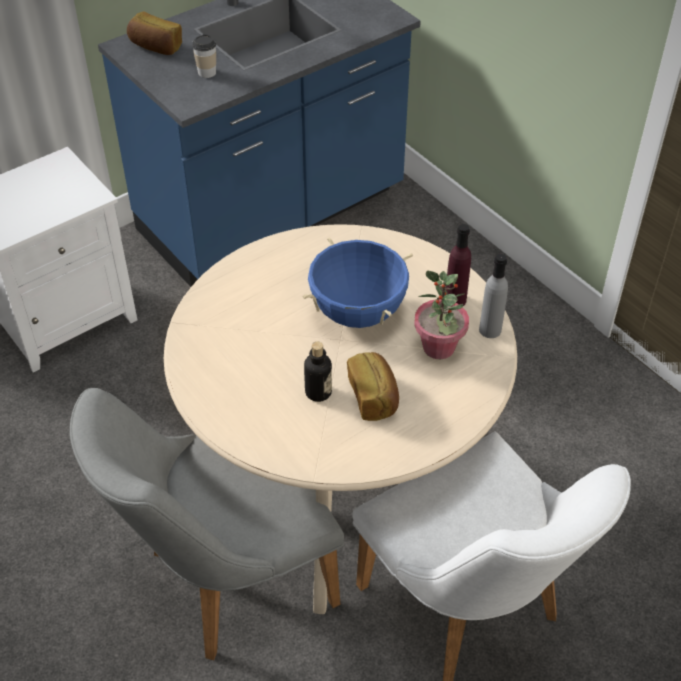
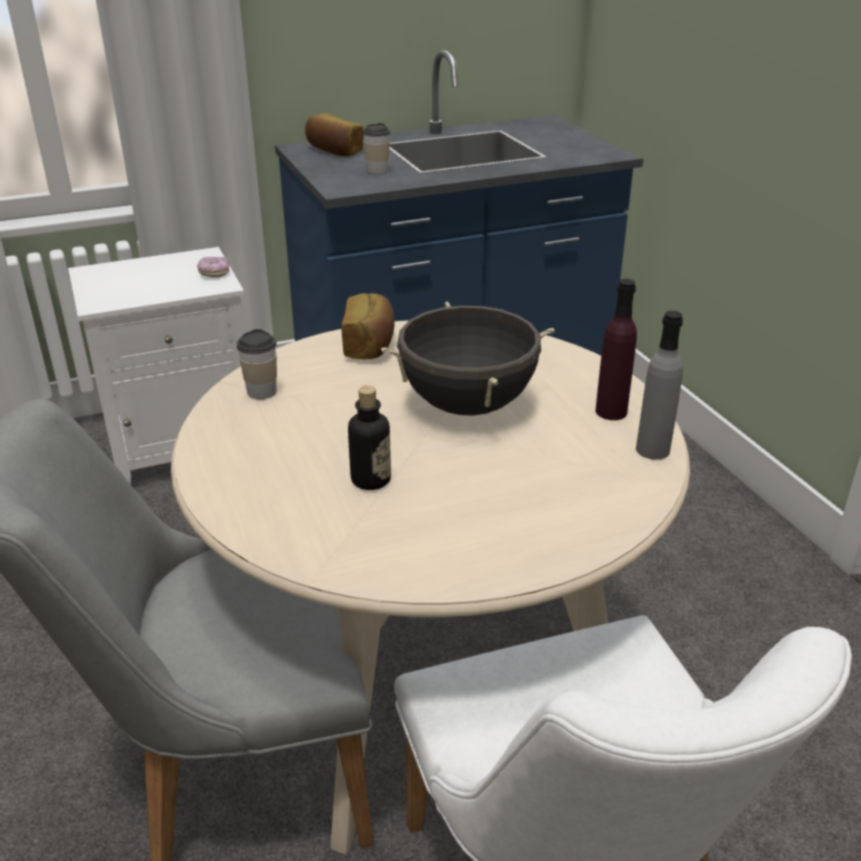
camera: 15 degrees right, 15 degrees down
(82, 183) = (214, 274): none -> donut
(208, 327) = (261, 392): none -> cup
(358, 313) = (467, 405): blue cooking pot -> black cooking pot
(373, 397) = (448, 498): bread -> bread (370, 345)
(439, 348) = (569, 458): potted plant -> none

